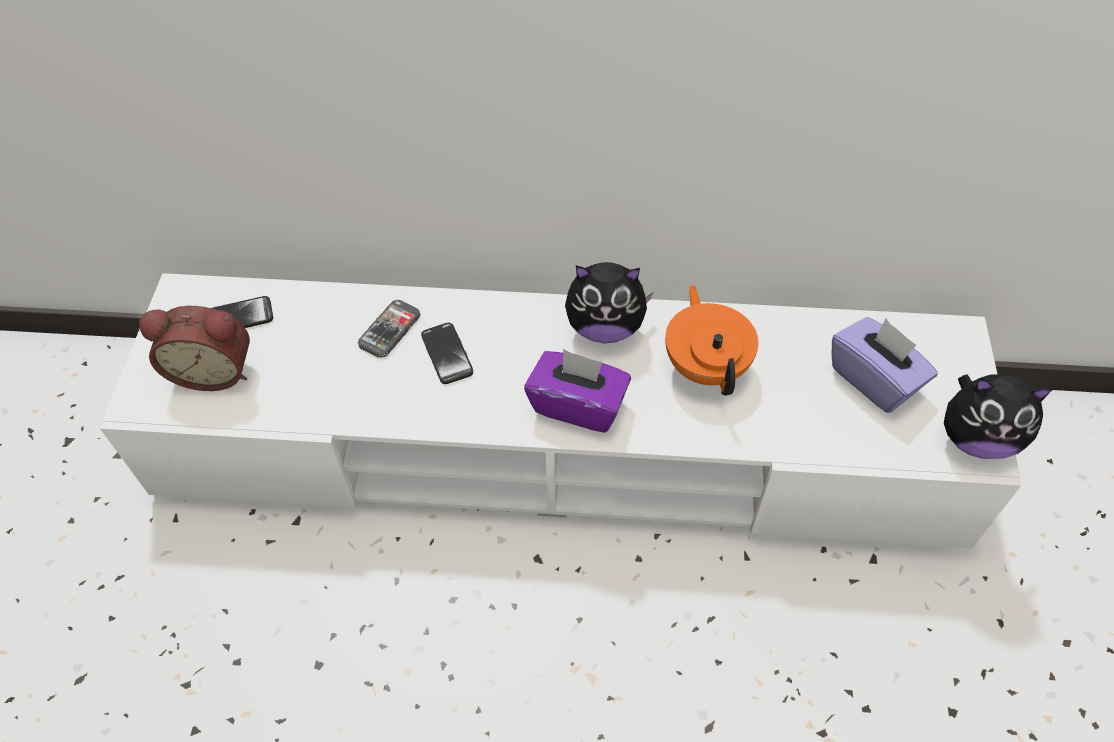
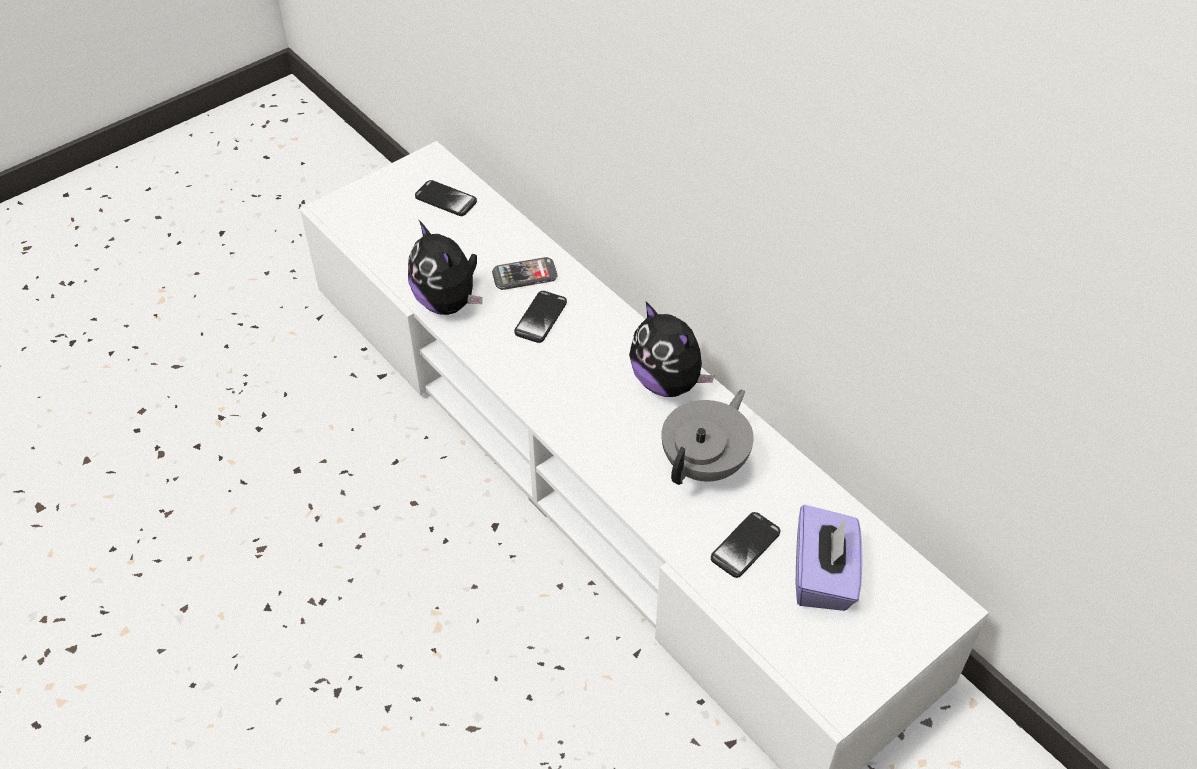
camera: 45 degrees right, 5 degrees down
(214, 370) = (396, 222): alarm clock -> none
(578, 405) = (582, 416): purple tissue box -> none
(706, 366) = (706, 463): orange teapot -> grey teapot
(805, 402) = (745, 546): none -> phone
(976, 438) = (847, 682): plush toy -> plush toy (448, 302)

